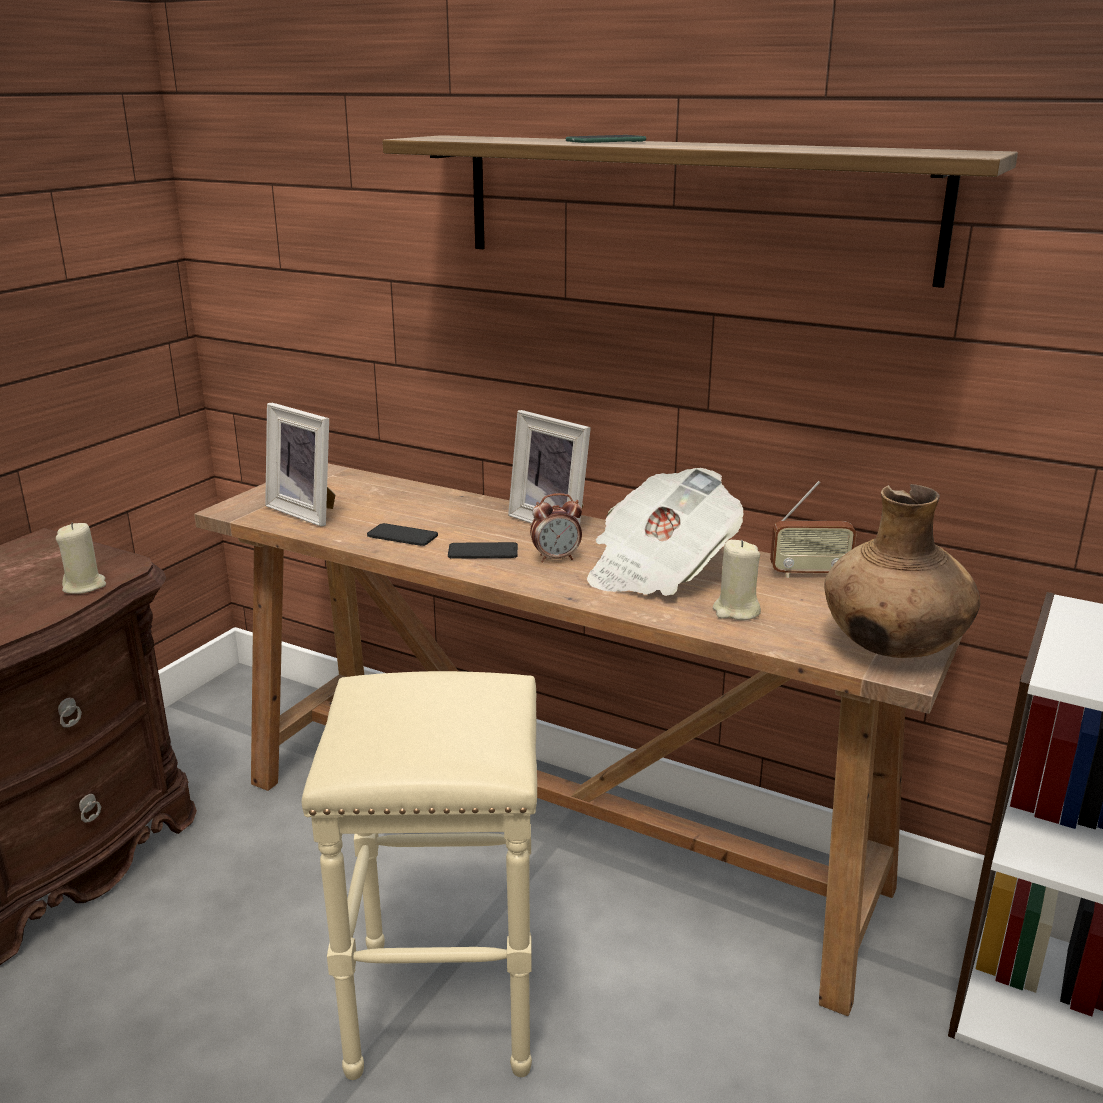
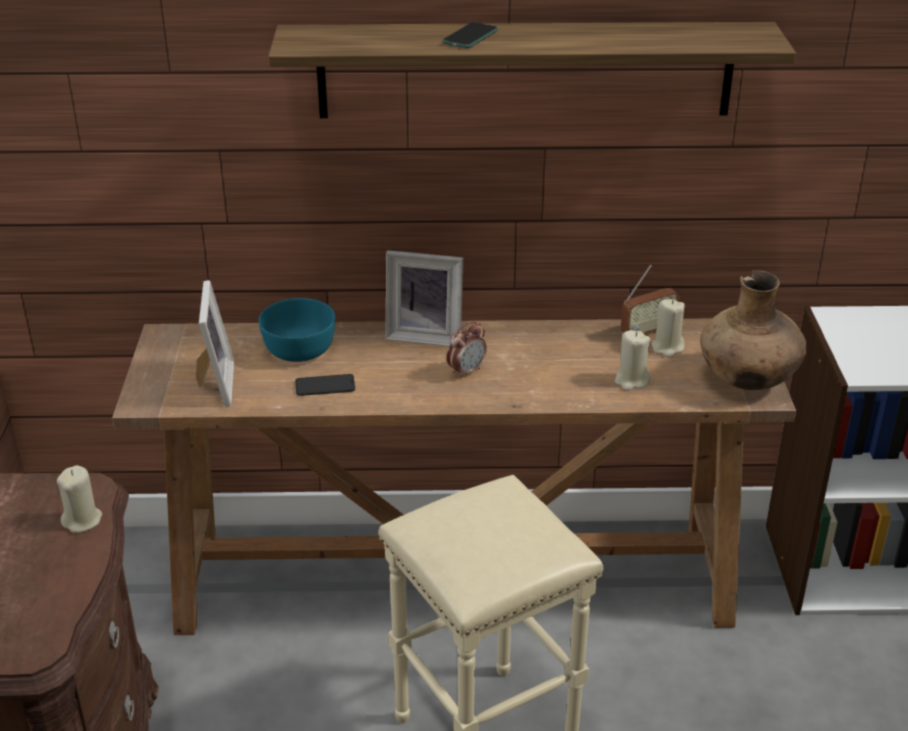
camera: 30 degrees left, 10 degrees up
(308, 511) = (214, 384): picture frame -> picture frame turned 105 degrees counterclockwise
(417, 505) = (299, 350): none -> turquoise bowl
(483, 551) = (406, 382): phone -> none
(658, 570) = (548, 360): newspaper -> none
(818, 593) = (667, 347): none -> beige candle

